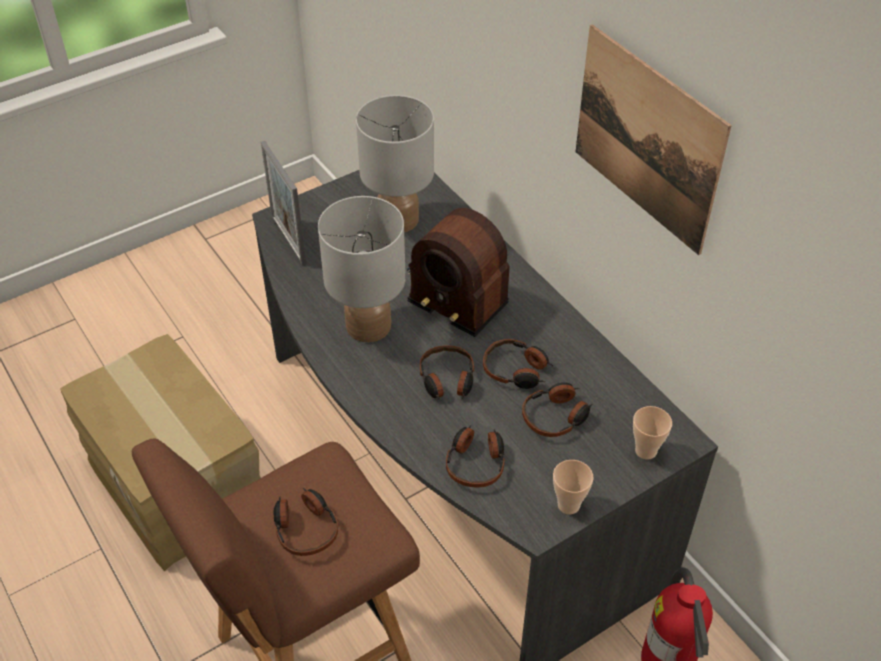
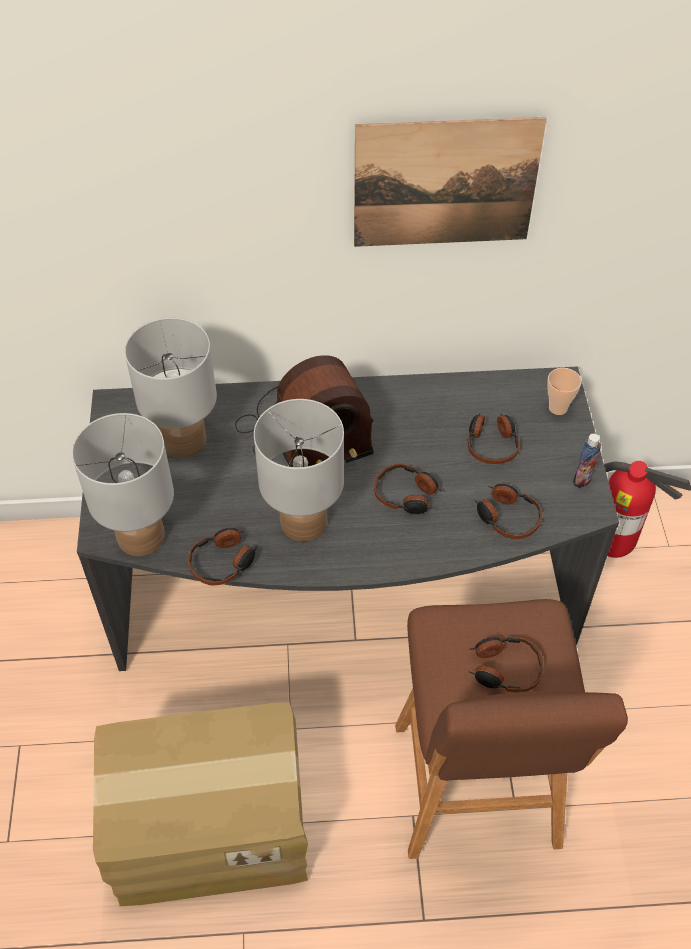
camera: 60 degrees left, 5 degrees up
(288, 240) = (142, 537): picture frame -> grey table lamp
(516, 370) = (427, 445): headphones -> headphones (223, 562)
(568, 505) = (582, 479): cup -> bottle

